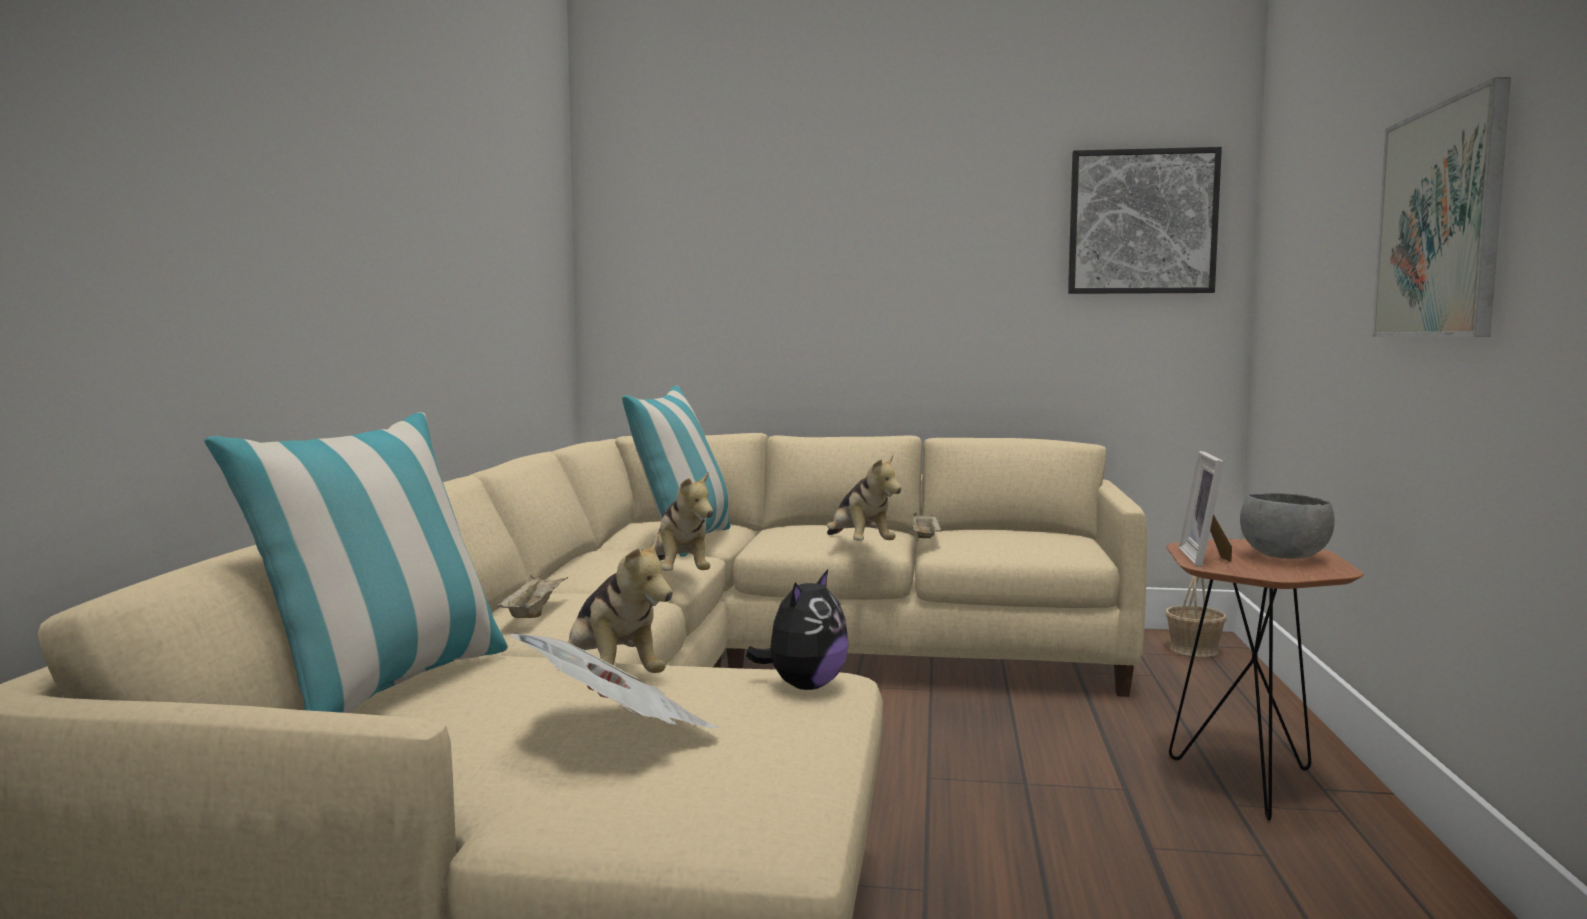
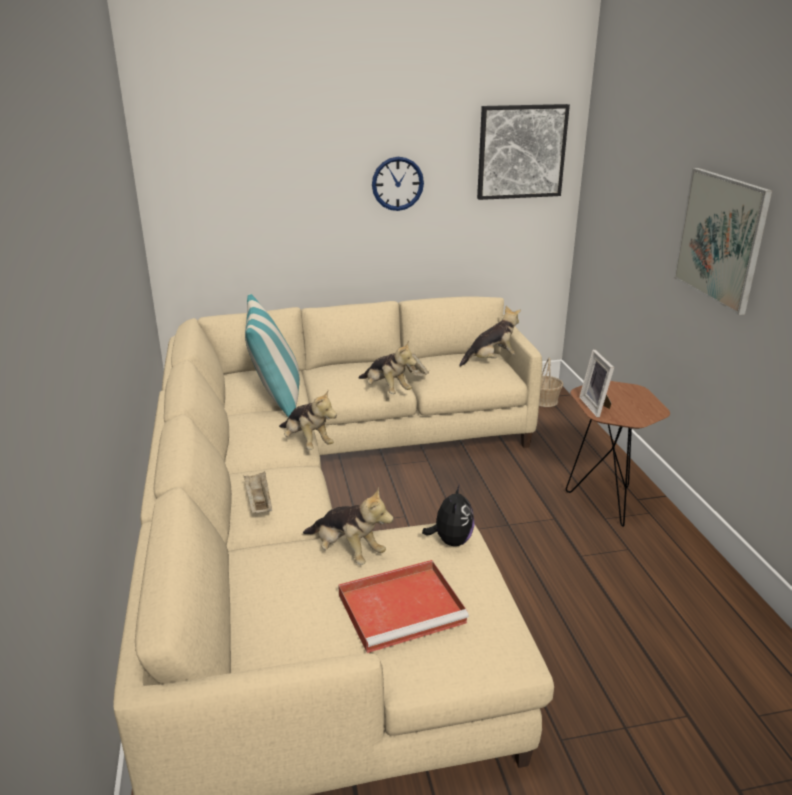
camera: 20 degrees left, 20 degrees up
(386, 685) = (243, 592): pillow -> none
(617, 733) = (403, 607): newspaper -> red tray
(938, 266) = (397, 183): none -> wall clock
(1068, 536) = (491, 360): none -> plush toy
(1283, 557) = (629, 399): grey bowl -> none

